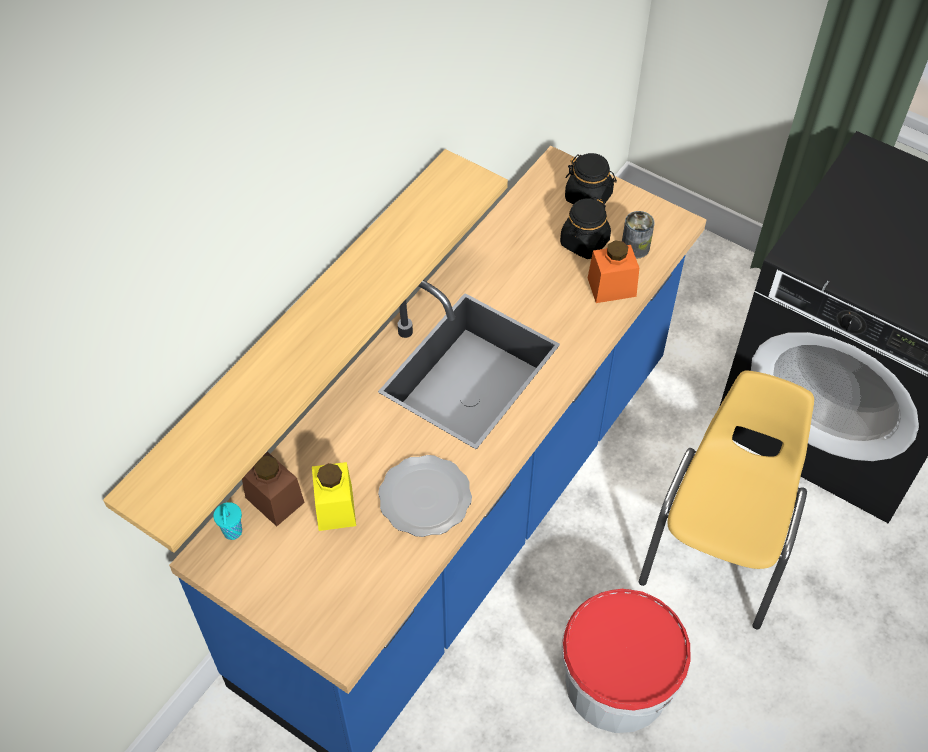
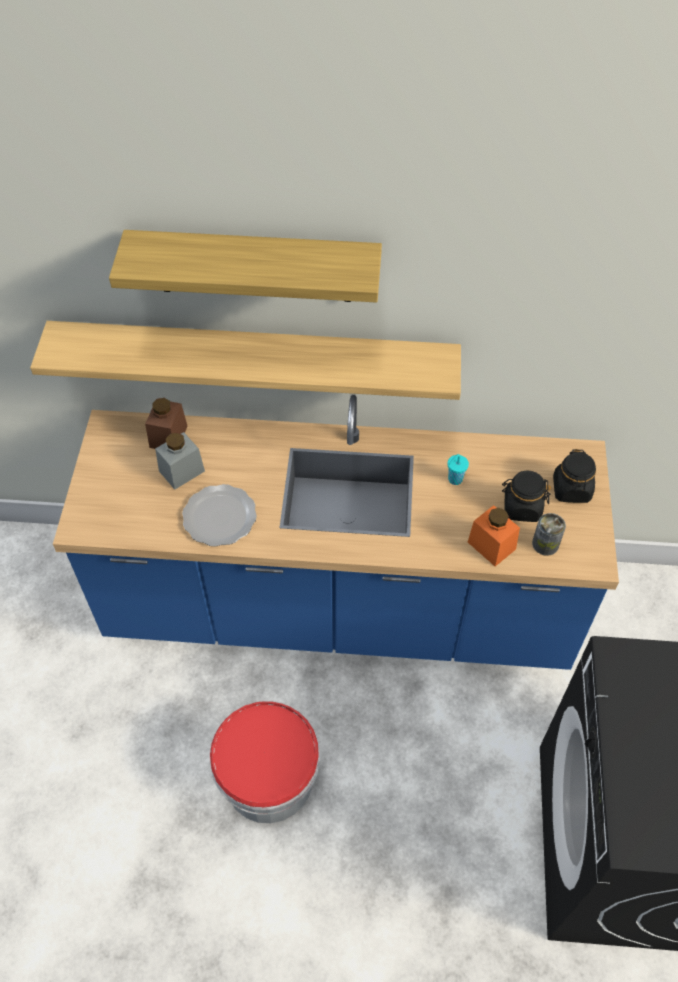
camera: 60 degrees right, 0 degrees up
(232, 533) = (131, 428): turquoise cup -> turquoise cup (454, 480)
(285, 223) = (254, 266): none -> shelf
(335, 507) = (182, 471): yellow jar -> grey jar
(720, 545) = (434, 803): yellow chair -> none

